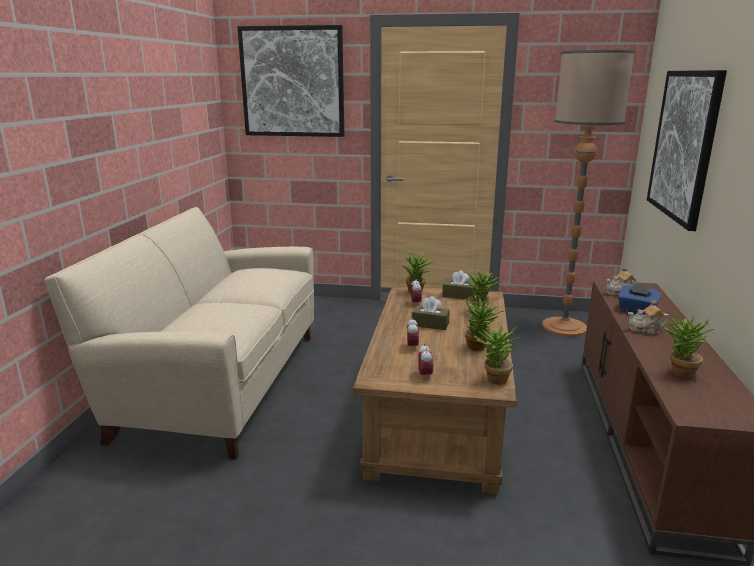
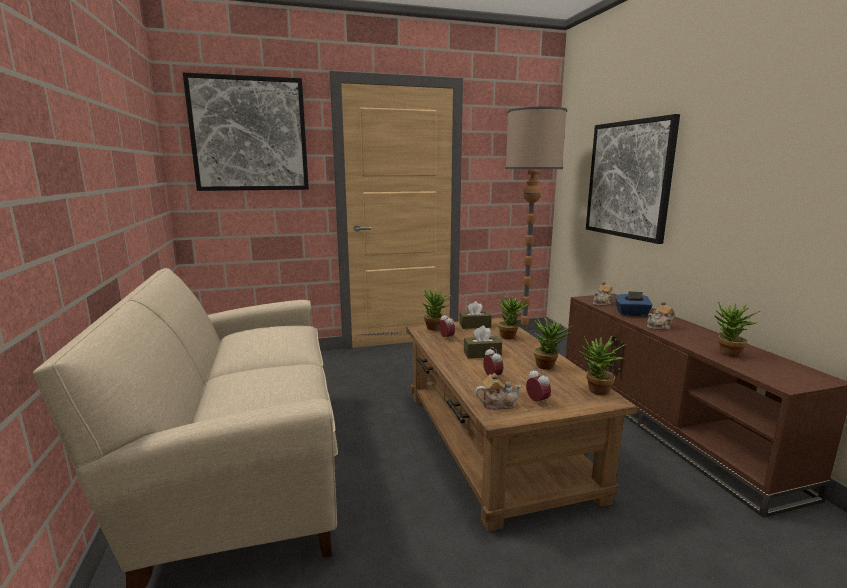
camera: 25 degrees left, 5 degrees down
(387, 370) = (497, 404): none -> teapot

